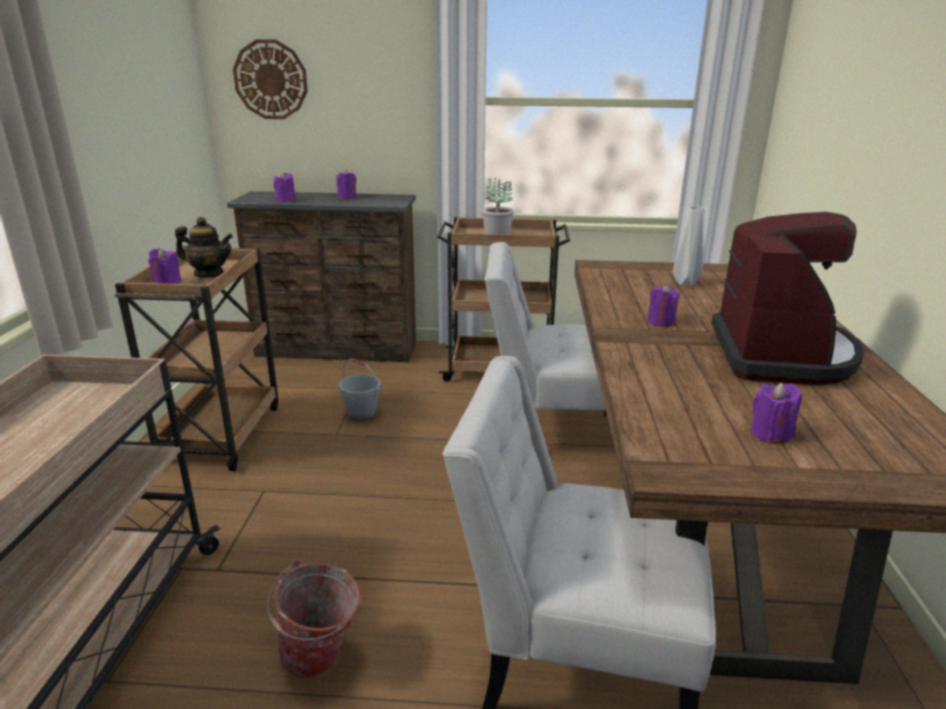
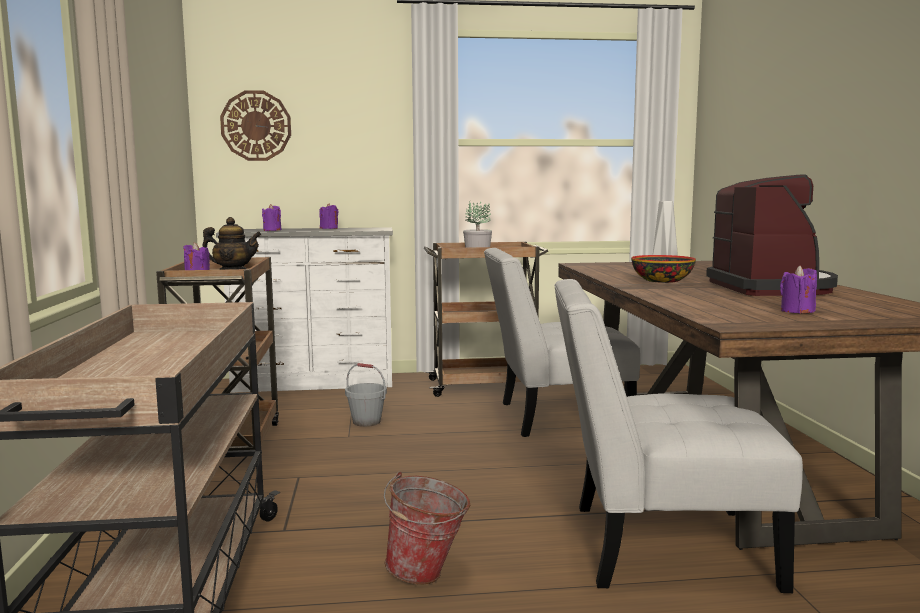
camera: 10 degrees left, 15 degrees down
(337, 350) = (315, 383): brown dresser -> white dresser
(661, 322) = (663, 281): purple candle -> bowl

